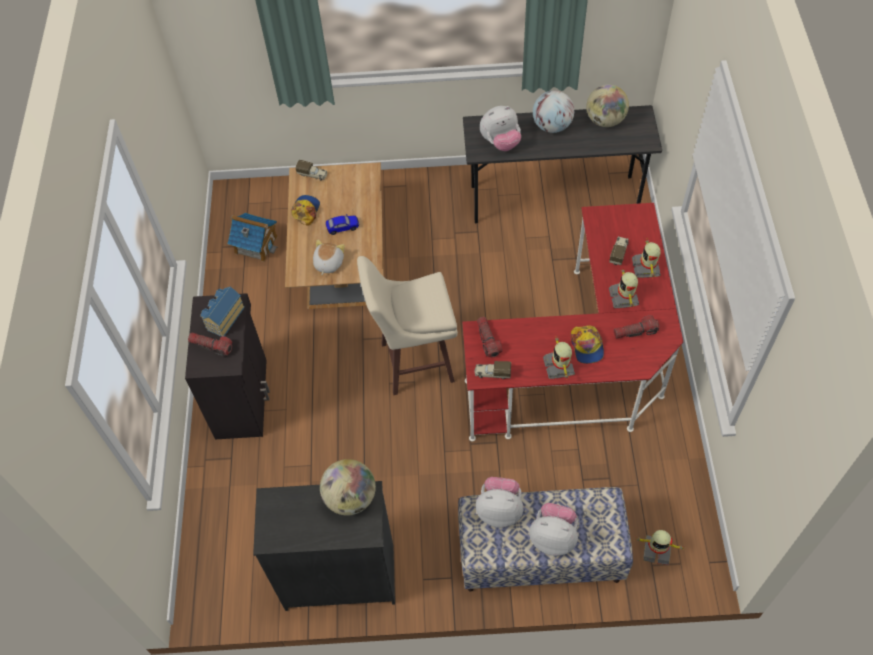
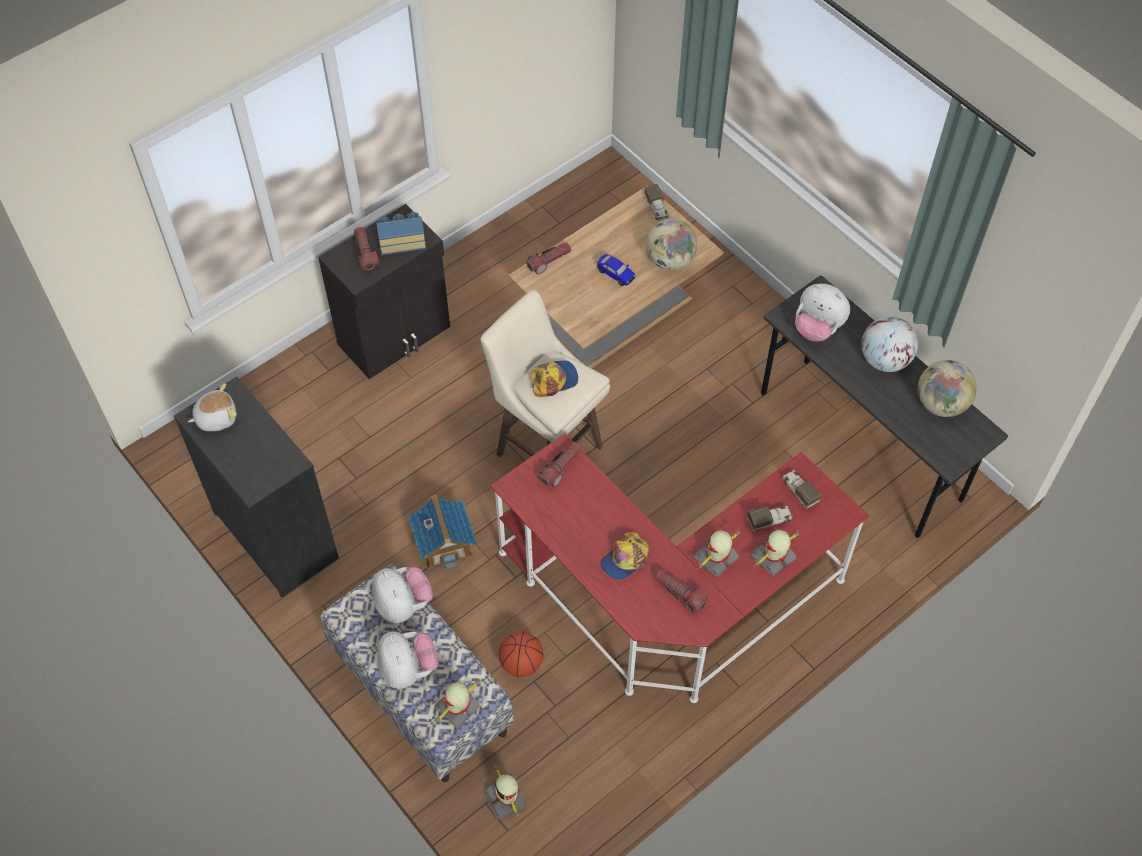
camera: 50 degrees right, 0 degrees up
(256, 245) = (568, 230): toy house -> toy house (444, 543)
(296, 257) = (549, 261): none -> flashlight
(305, 211) = (608, 232): cap -> cap (554, 380)
(328, 263) = (563, 290): plush toy -> plush toy (216, 417)
(350, 498) = (278, 452): globe -> globe (670, 260)
(492, 373) = (525, 495): toy truck -> toy truck (799, 491)
(559, 366) = (581, 548): toy robot -> toy robot (458, 708)
(564, 479) = (521, 663): none -> basketball

